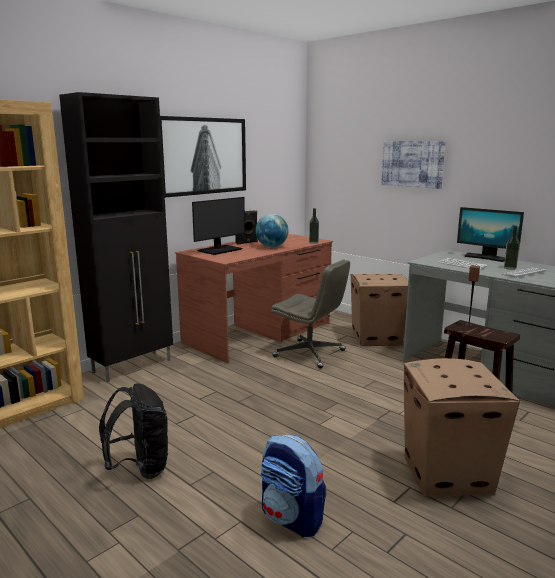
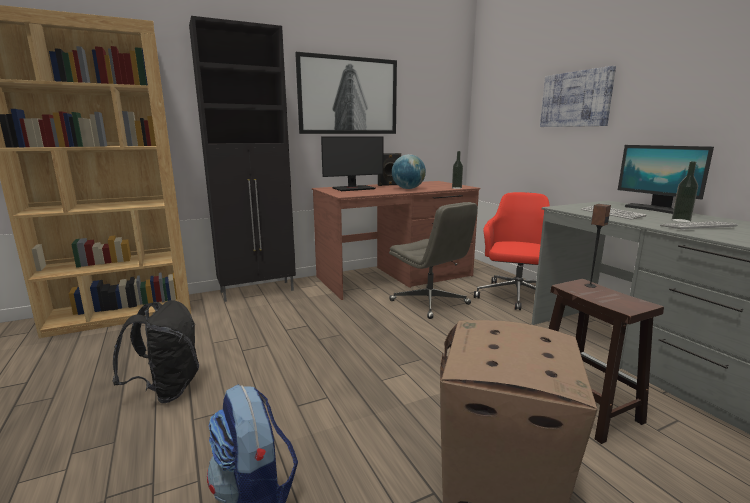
camera: 20 degrees right, 0 degrees up
(377, 338) = (516, 297): cardboard box -> red office chair

